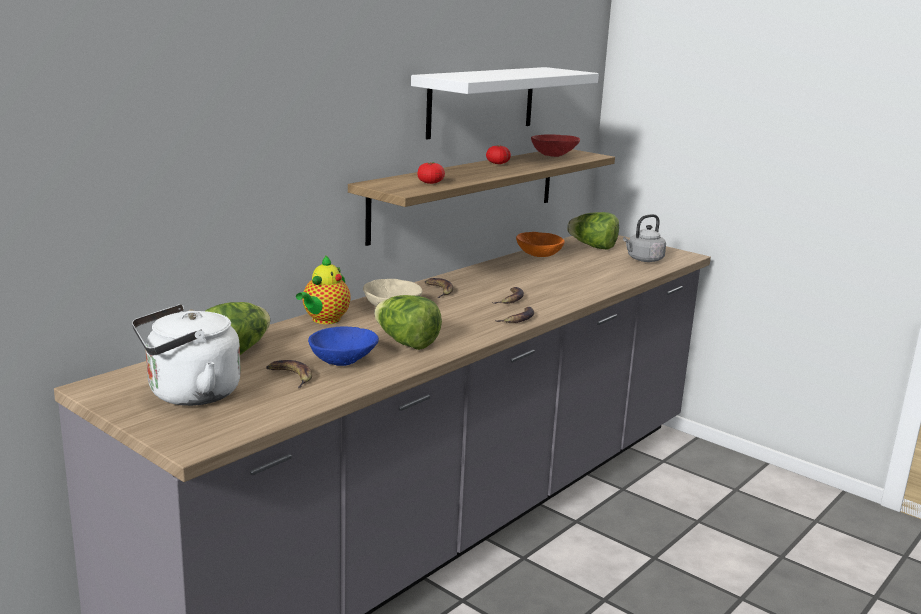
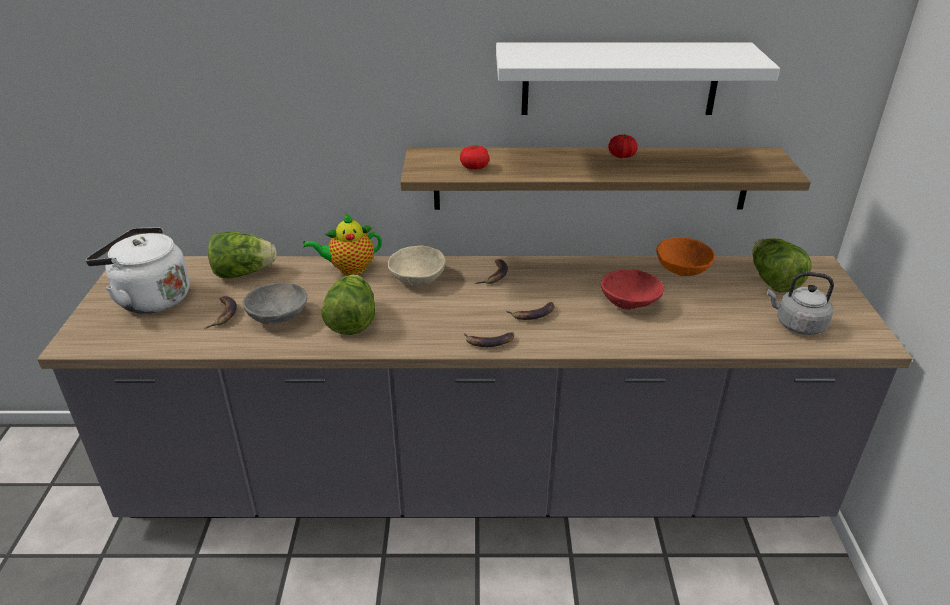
camera: 50 degrees right, 15 degrees up
(344, 361) = (279, 318): blue bowl -> grey bowl
(554, 155) = (727, 160): red bowl -> red bowl (630, 303)

